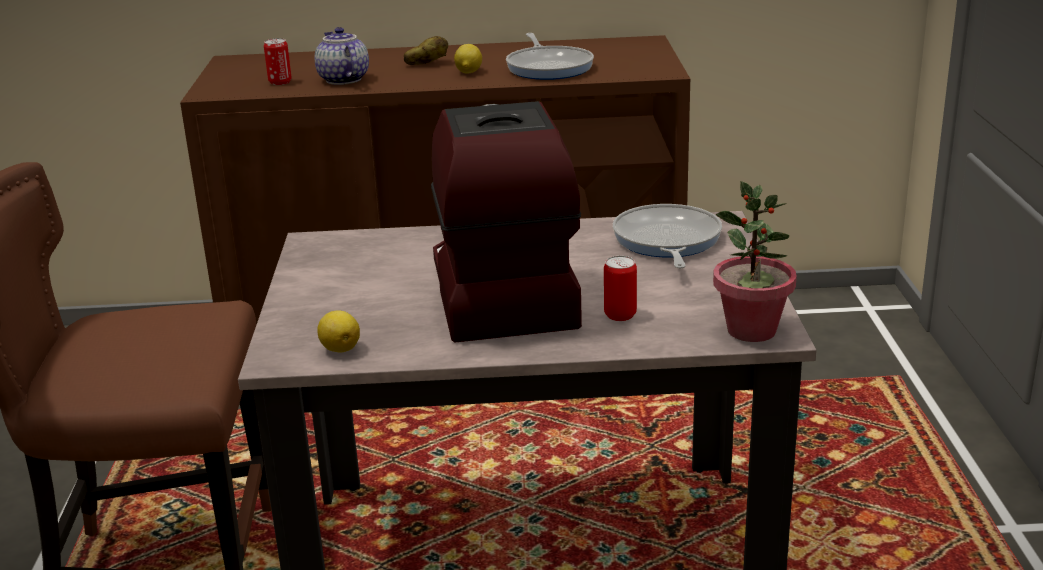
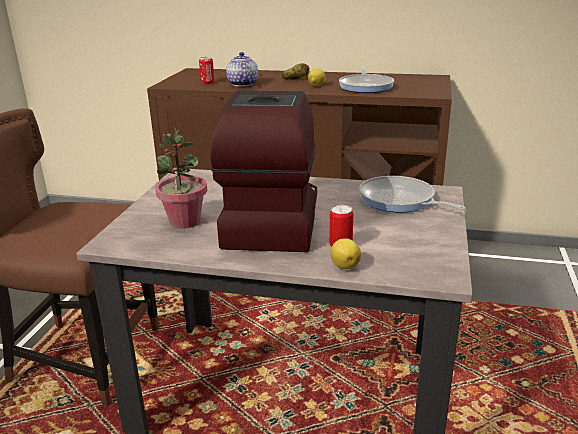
camera: 15 degrees right, 0 degrees up
(340, 348) = (149, 242): lemon -> lemon (345, 265)
(666, 241) = (399, 200): frying pan -> frying pan turned 60 degrees counterclockwise
(751, 331) = (428, 272): potted plant -> potted plant (184, 222)

